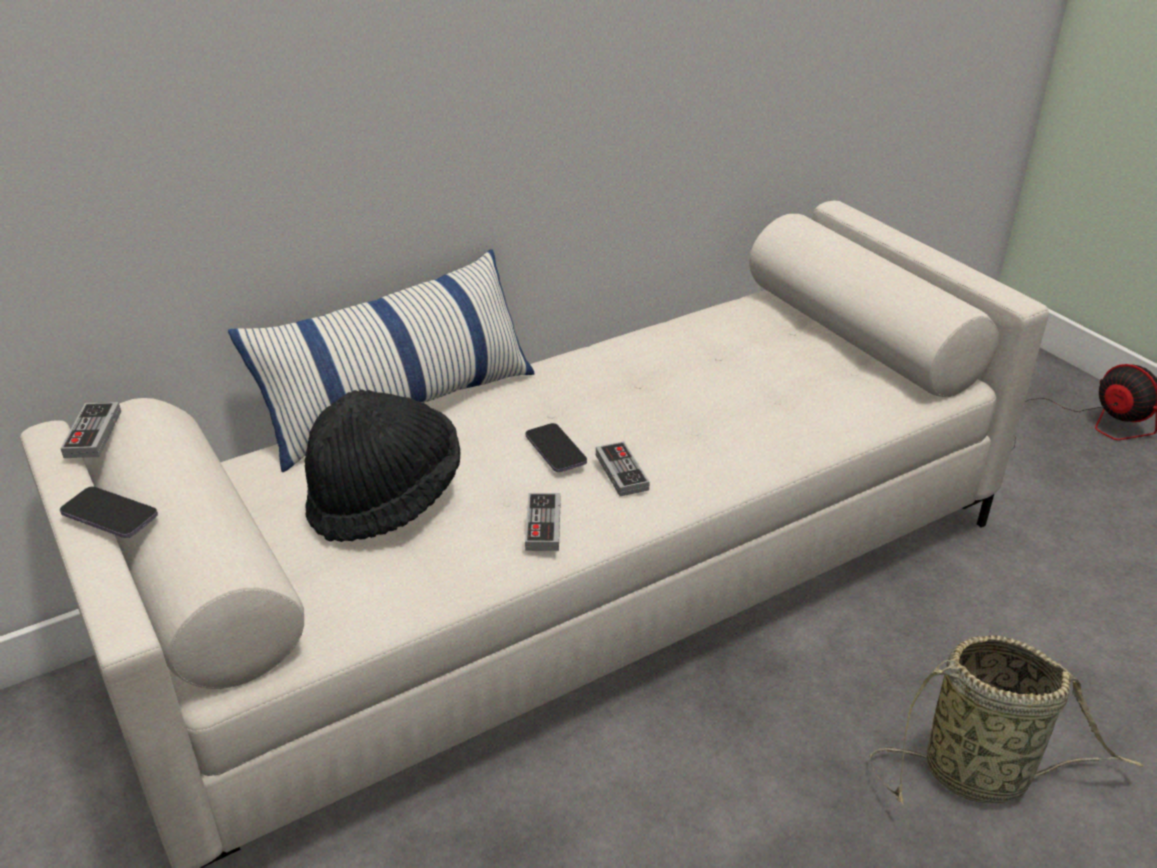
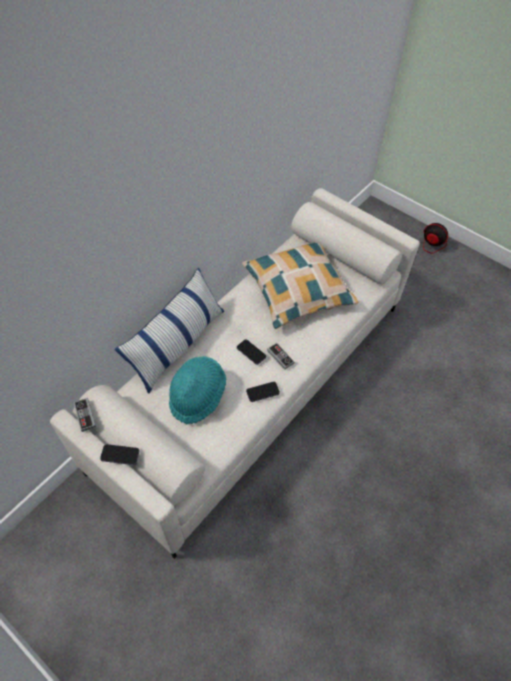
camera: 20 degrees left, 20 degrees up
(385, 498) = (197, 396): black hat -> turquoise hat
(543, 525) = (262, 392): game controller -> phone
(723, 371) = (298, 290): none -> pillow
(983, 774) = (417, 422): basket -> none

